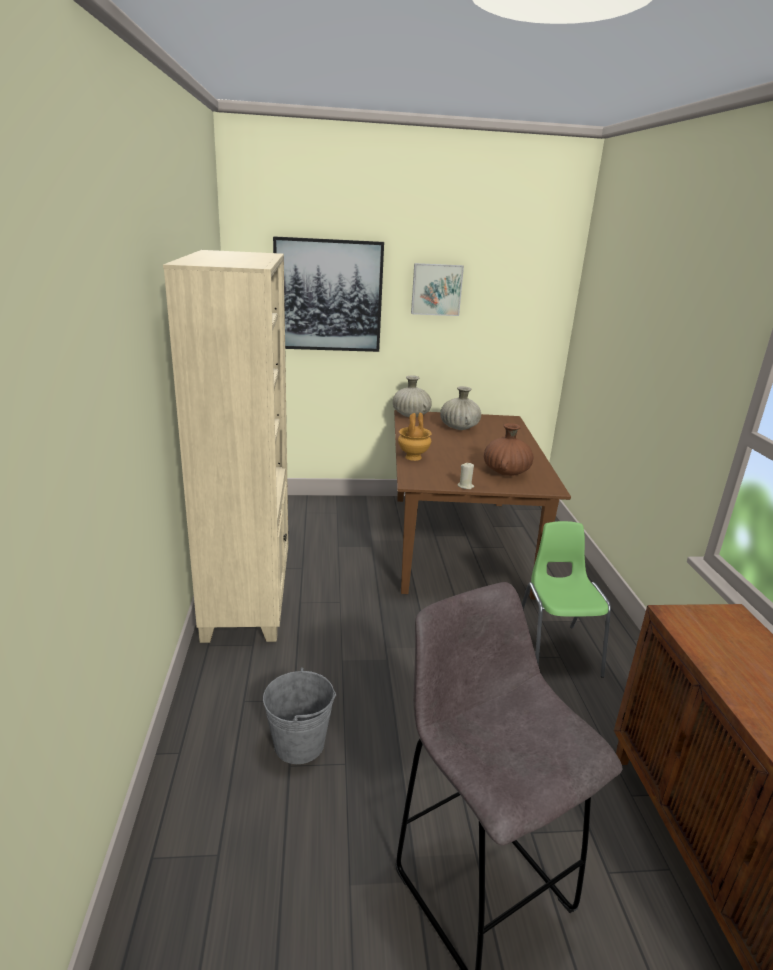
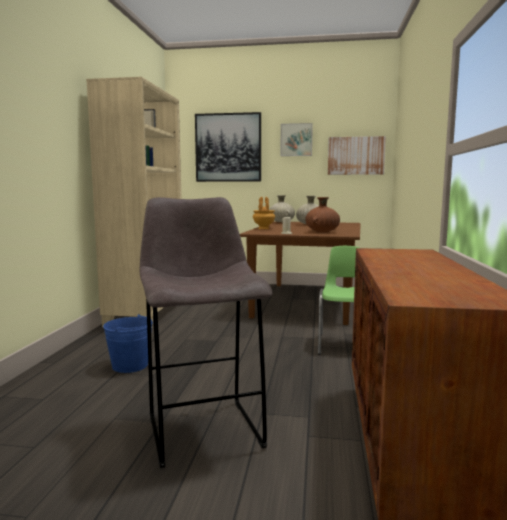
camera: 15 degrees right, 15 degrees down
(299, 744) = (130, 365): grey bucket -> blue bucket
(521, 318) = (356, 155): none -> picture

